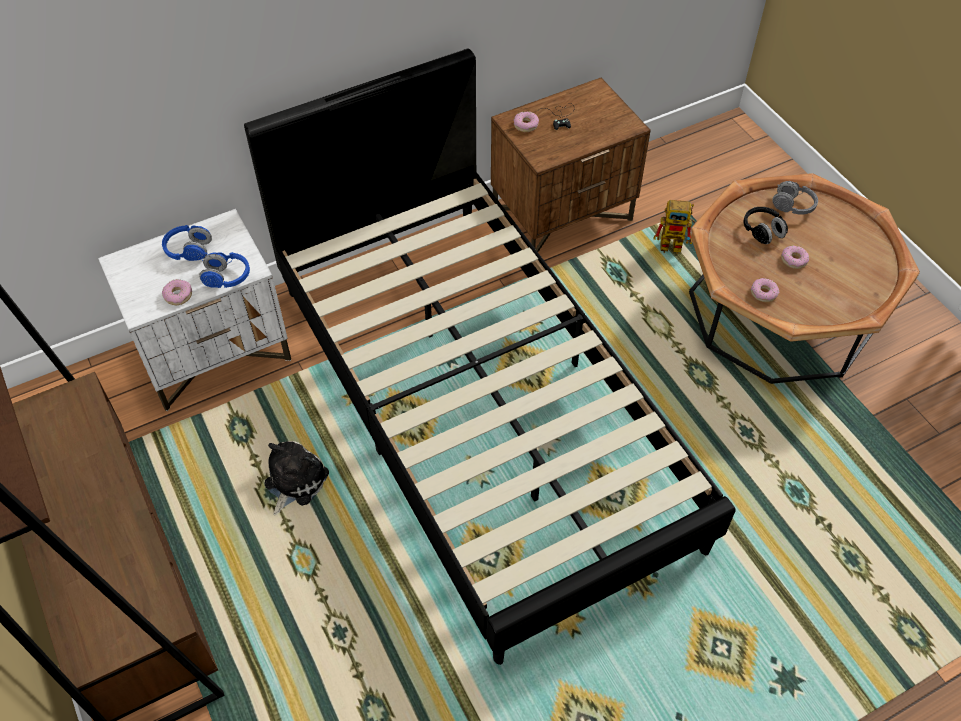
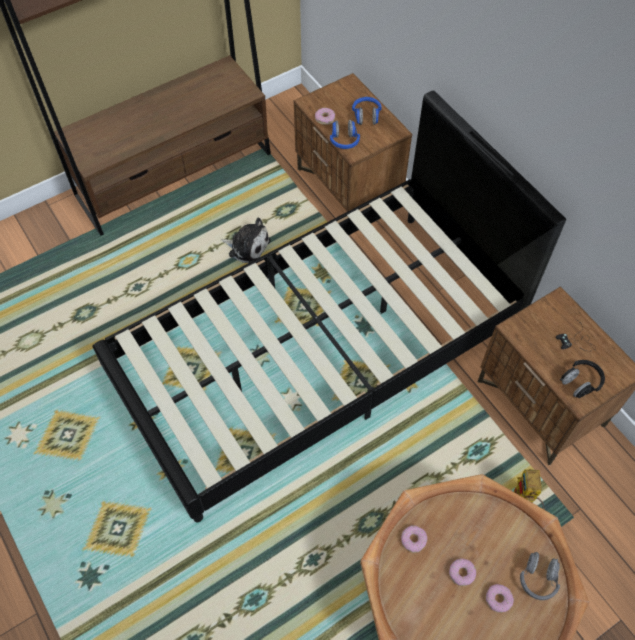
camera: 85 degrees right, 5 degrees up
(215, 353) = (349, 185): white nightstand -> brown nightstand
(525, 125) = (556, 313): donut -> donut (498, 599)
(762, 231) = (495, 545): black headphones -> black headphones (580, 383)

